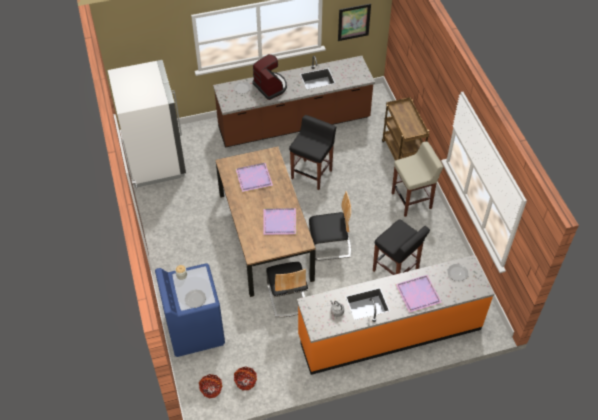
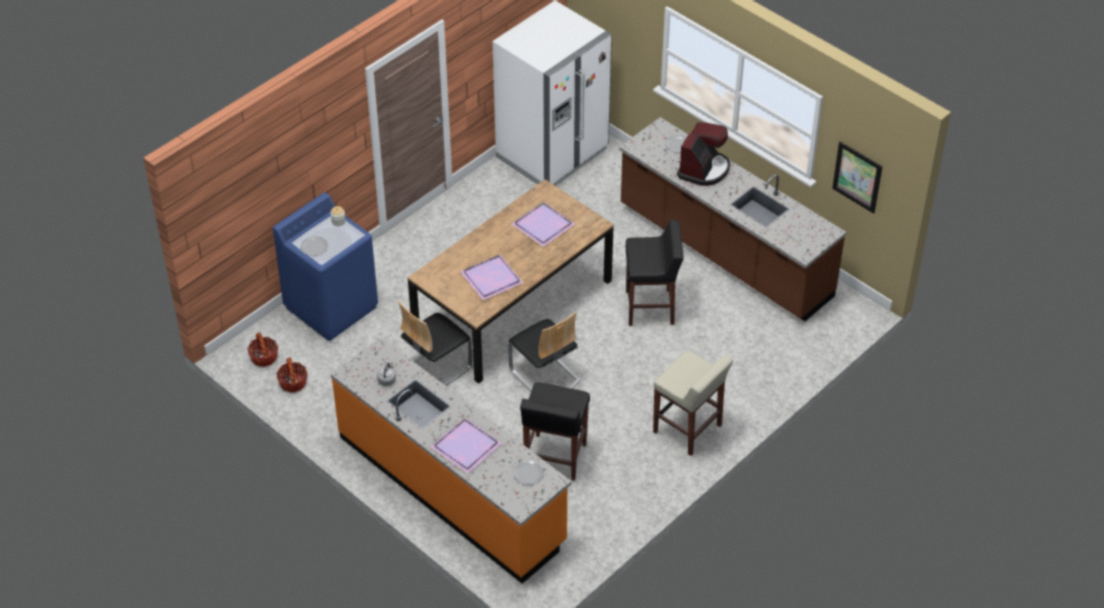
camera: 60 degrees right, 5 degrees down
(402, 154) = (765, 387): brown cart -> none

